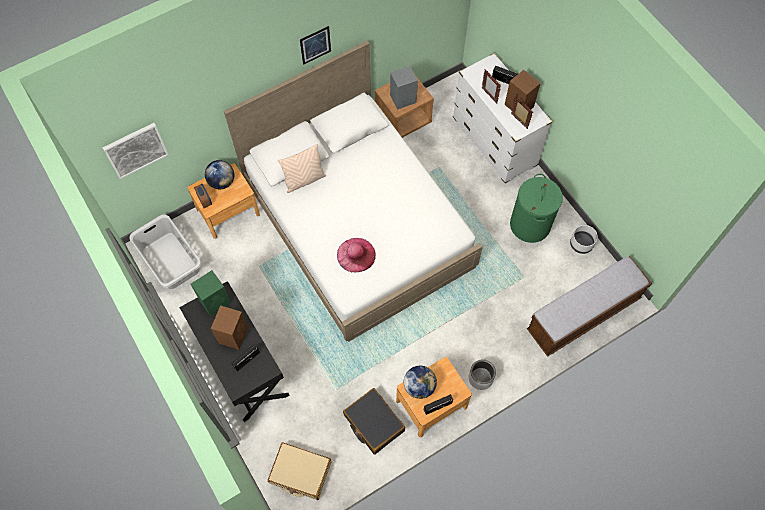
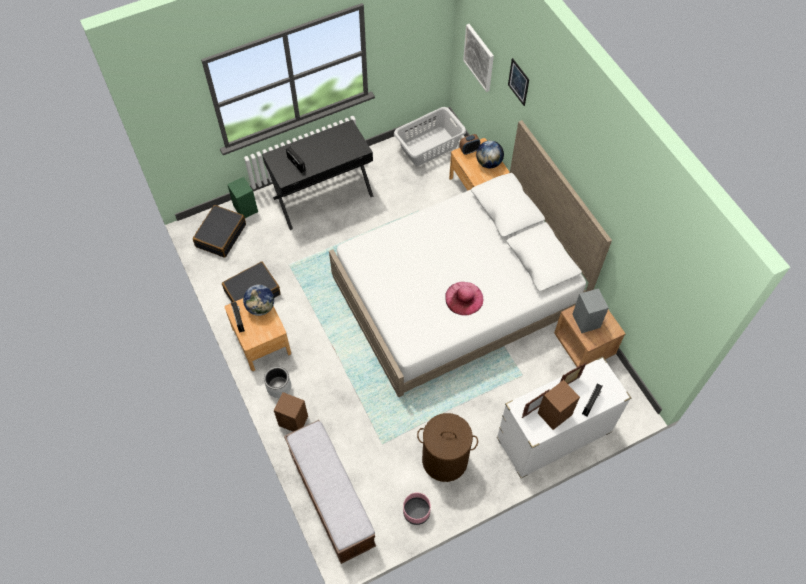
camera: 95 degrees right, 5 degrees down
(216, 301) = (354, 143): green speaker -> green speaker (246, 209)
(233, 334) = (321, 155): brown speaker -> brown speaker (294, 421)
(300, 473) = (220, 235): beige suitcase -> black suitcase
(304, 180) = (480, 220): beige pillow -> none
(315, 45) = (585, 176): picture -> picture (518, 82)
(356, 255) = (394, 257): pink hat -> pink hat (464, 298)
(530, 225) = (444, 460): green laundry basket -> brown laundry basket
(581, 244) = (416, 512): white planter -> pink planter

